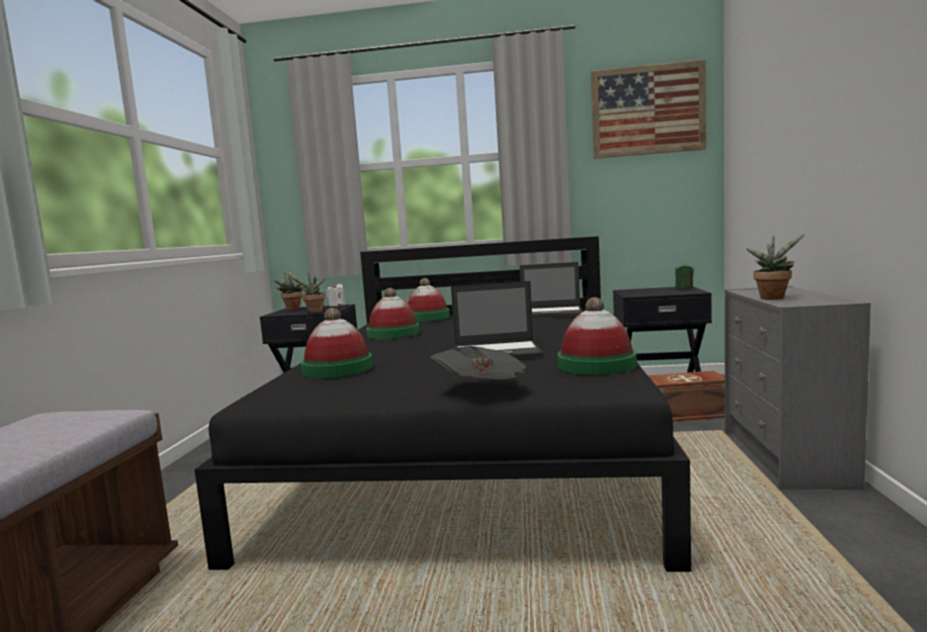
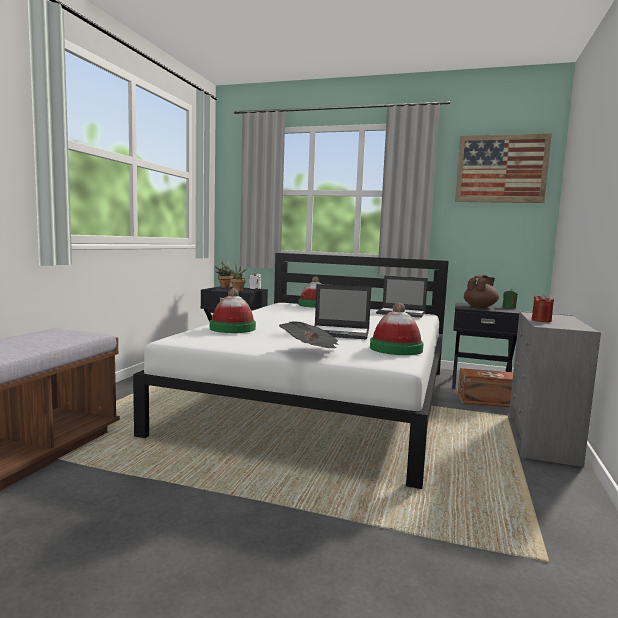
camera: 10 degrees right, 0 degrees up
(393, 334) = (283, 312): hat -> none
(472, 448) = (322, 398): black bed -> white bed
(650, 291) = (480, 307): none -> brown teapot
(773, 298) = (541, 320): potted plant -> red candle

